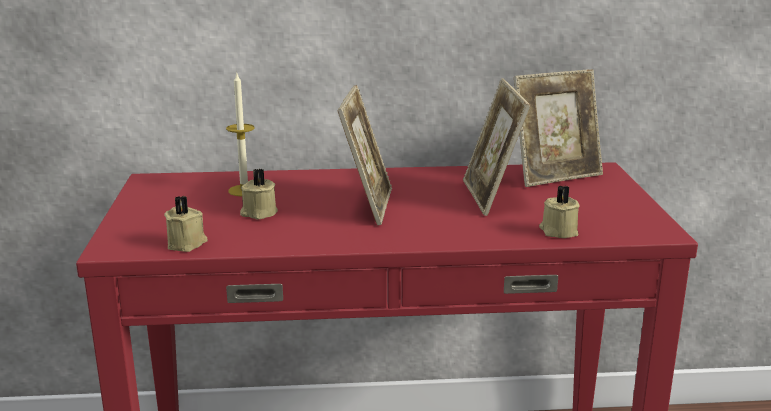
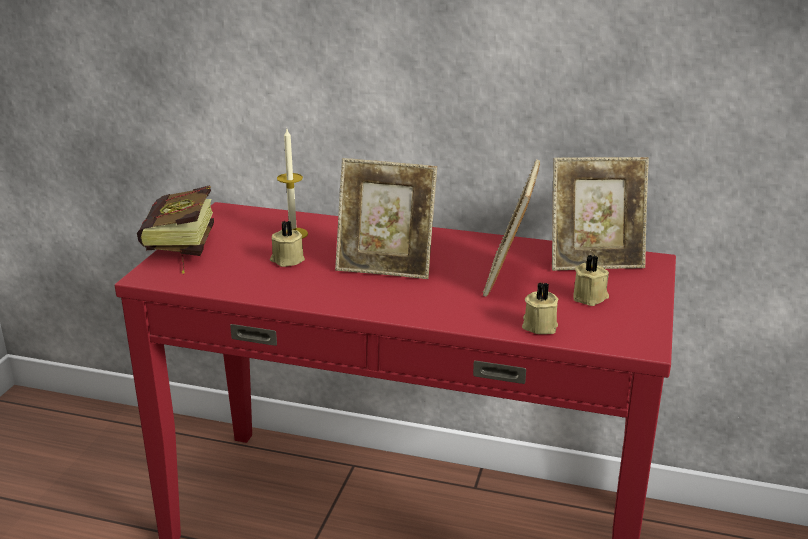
camera: 20 degrees right, 5 degrees up
(128, 221) = (178, 250): none -> book
(187, 244) = (207, 281): beige candle -> beige candle (590, 297)
(367, 205) = (385, 267): picture frame -> picture frame turned 75 degrees clockwise

